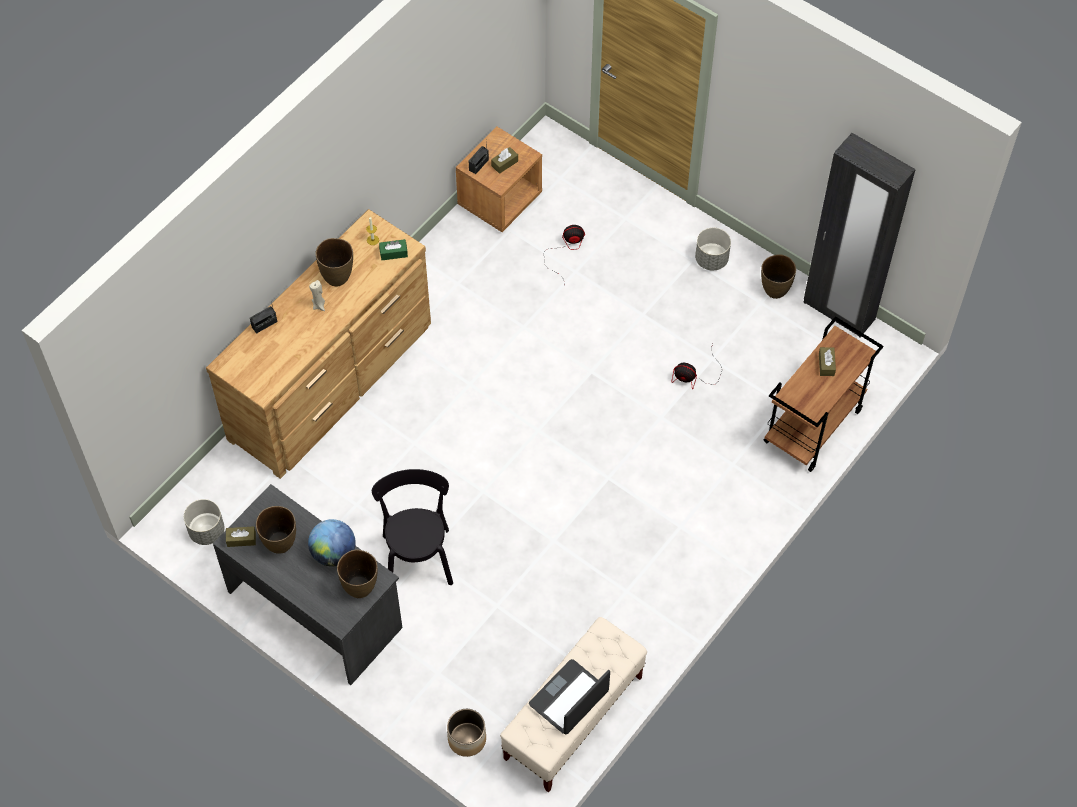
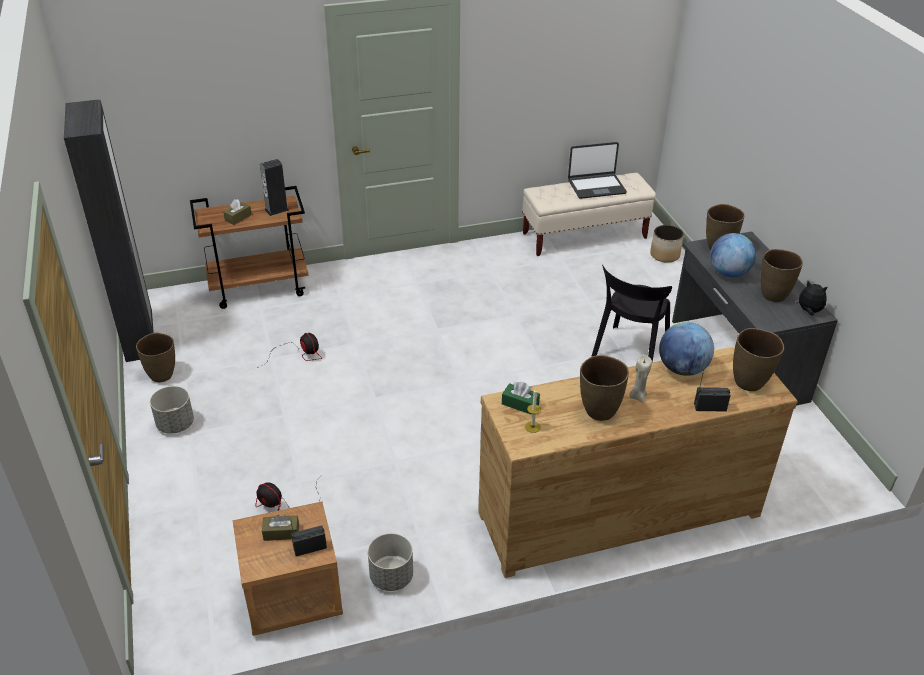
camera: 145 degrees left, 20 degrees down
(207, 531) = (813, 452): grey planter -> grey planter (391, 577)
(241, 539) = (808, 311): brown tissue box -> plush toy
(247, 364) = (749, 382): none -> brown vase
(301, 349) = (682, 369): none -> globe
(806, 396) = (276, 210): none -> speaker

